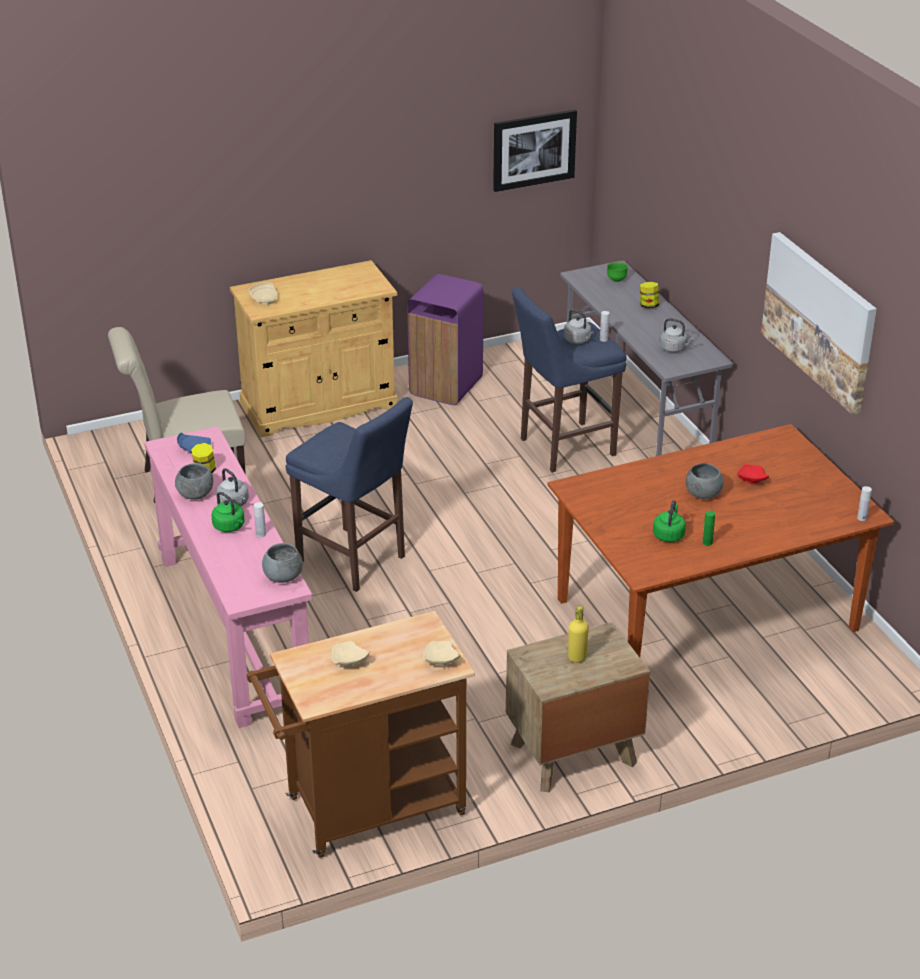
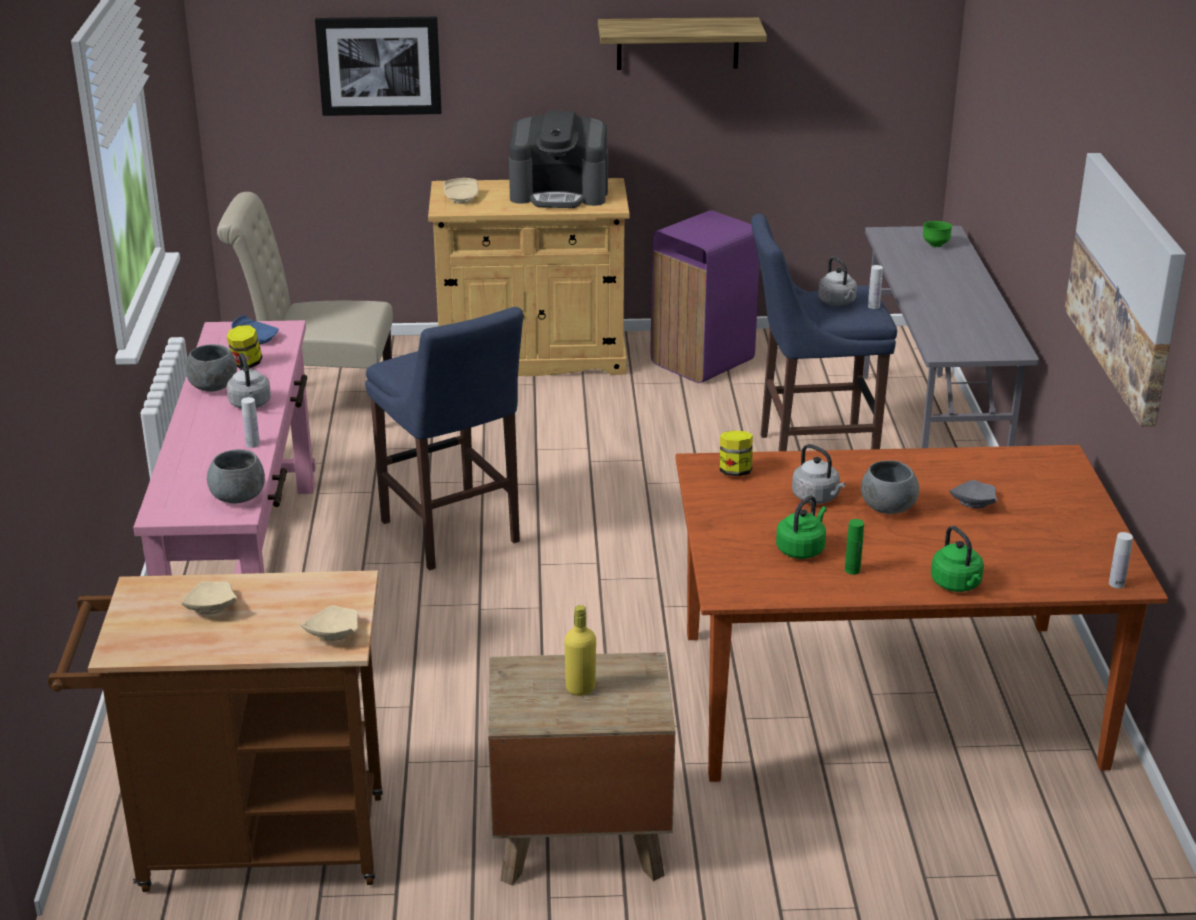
camera: 20 degrees right, 5 degrees down
(230, 527) = (222, 429): green kettle -> green kettle (957, 585)
(335, 282) = (560, 193): none -> coffee machine
(404, 156) = (677, 43): none -> shelf
(534, 149) = (863, 63): picture -> picture (379, 65)
(648, 306) = (960, 278): jar -> jar (735, 472)
(674, 349) = (964, 330): grey kettle -> grey kettle (817, 497)
(751, 480) = (972, 503): red plate -> grey plate

